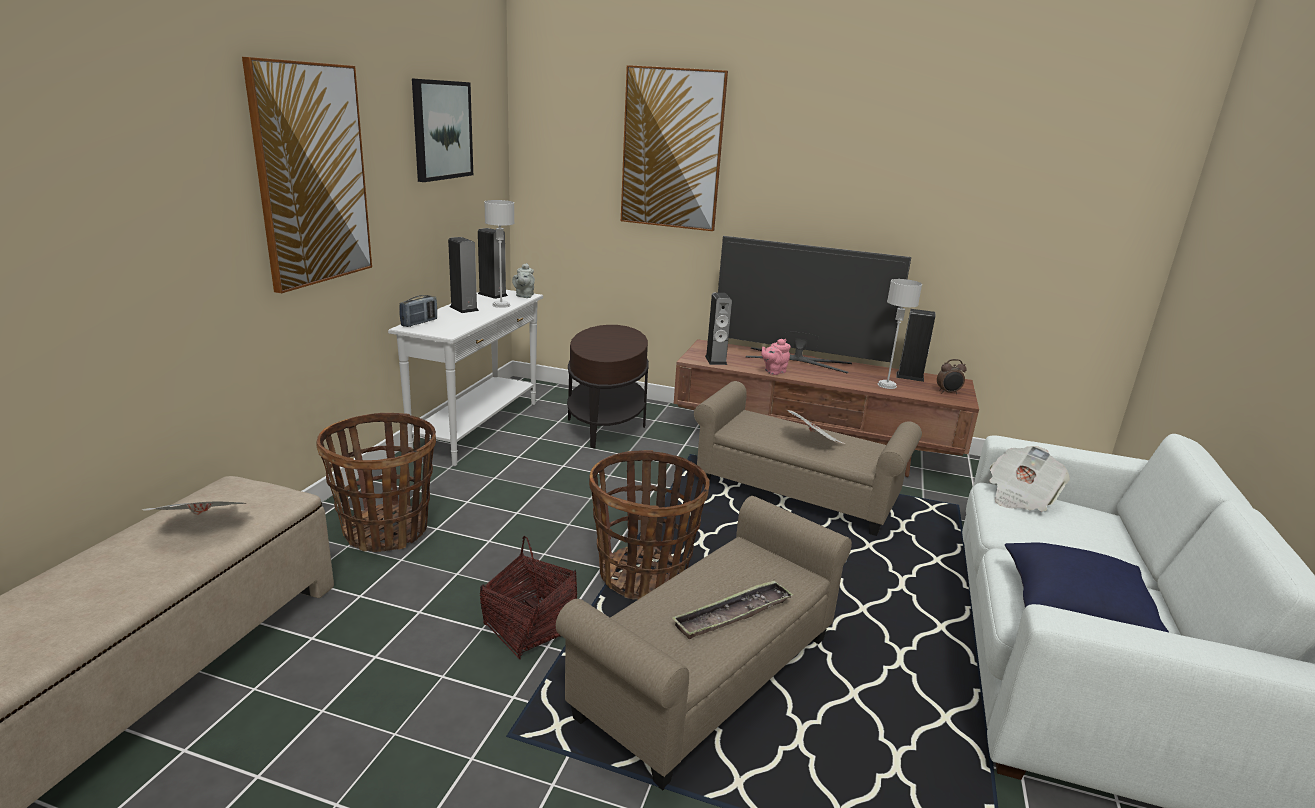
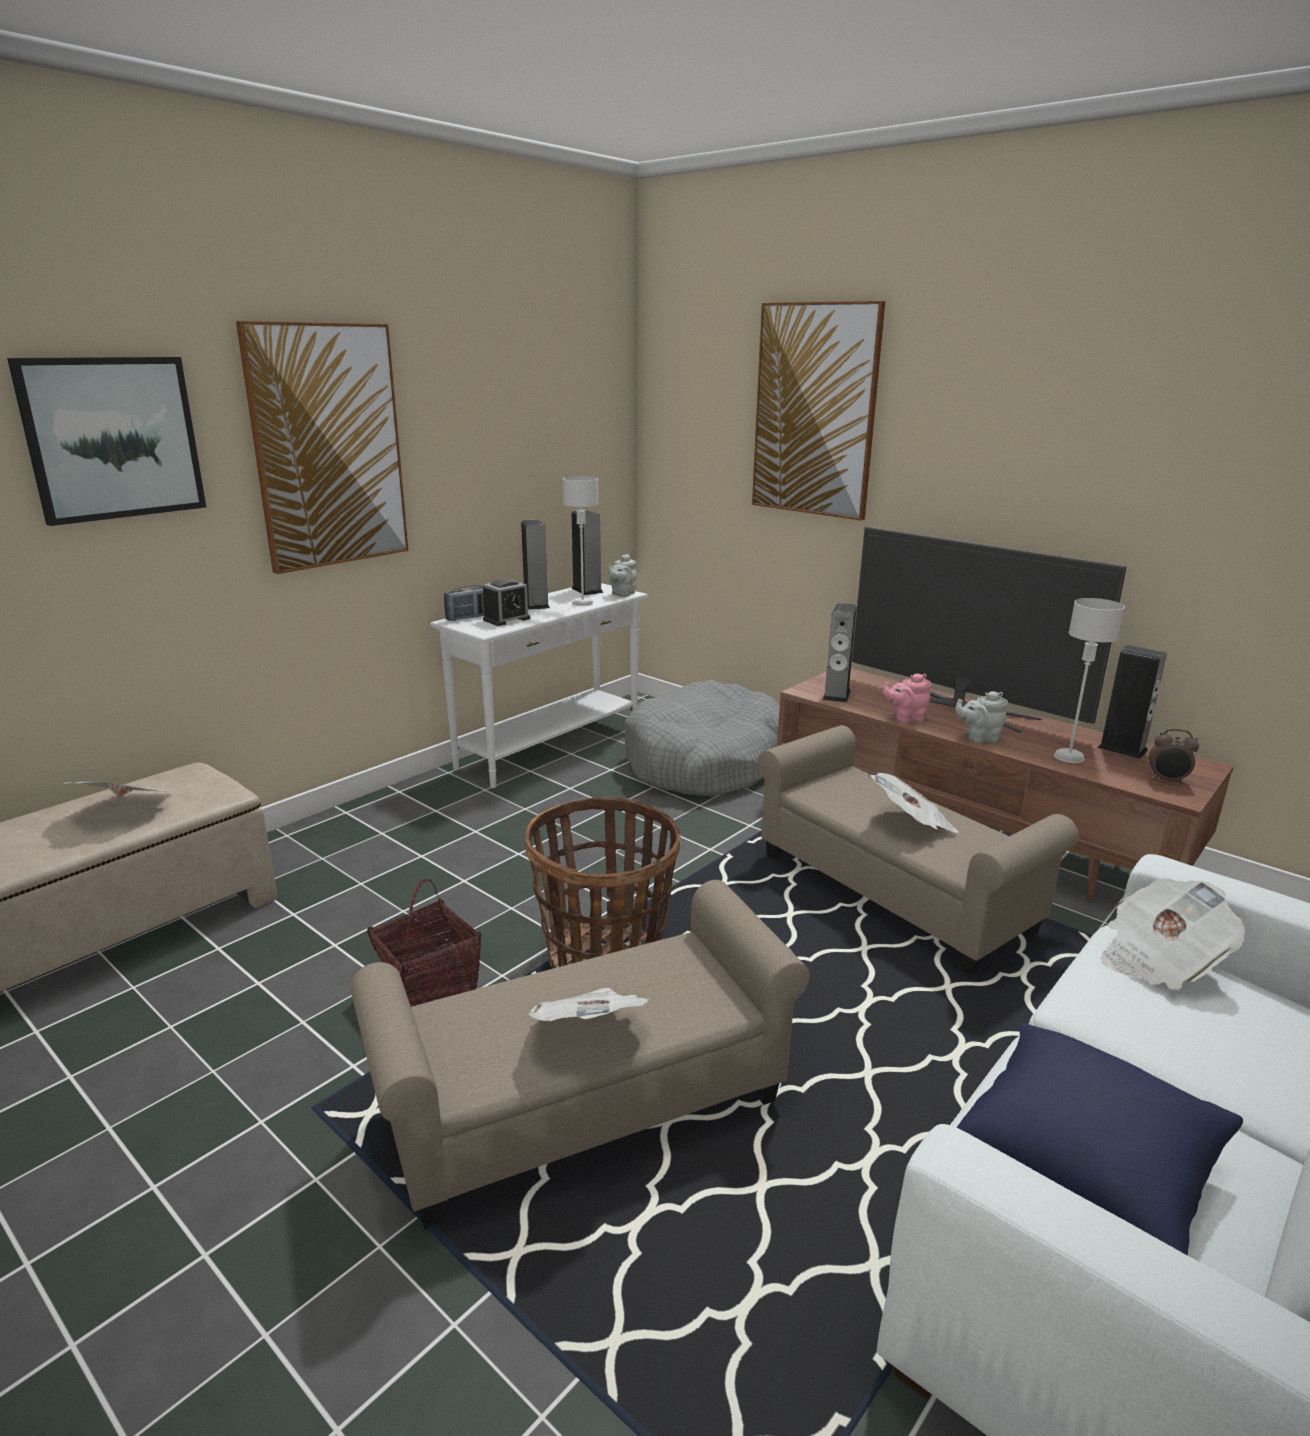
camera: 25 degrees right, 0 degrees up
(386, 530) = (370, 848): basket -> none
(441, 130) = (524, 393): picture -> picture (112, 438)
(453, 322) = (506, 619): none -> alarm clock
(606, 423) = (705, 762): brown side table -> grey dog bed
(733, 615) = (590, 1030): tray -> newspaper
(827, 379) = (979, 738): none -> grey teapot

